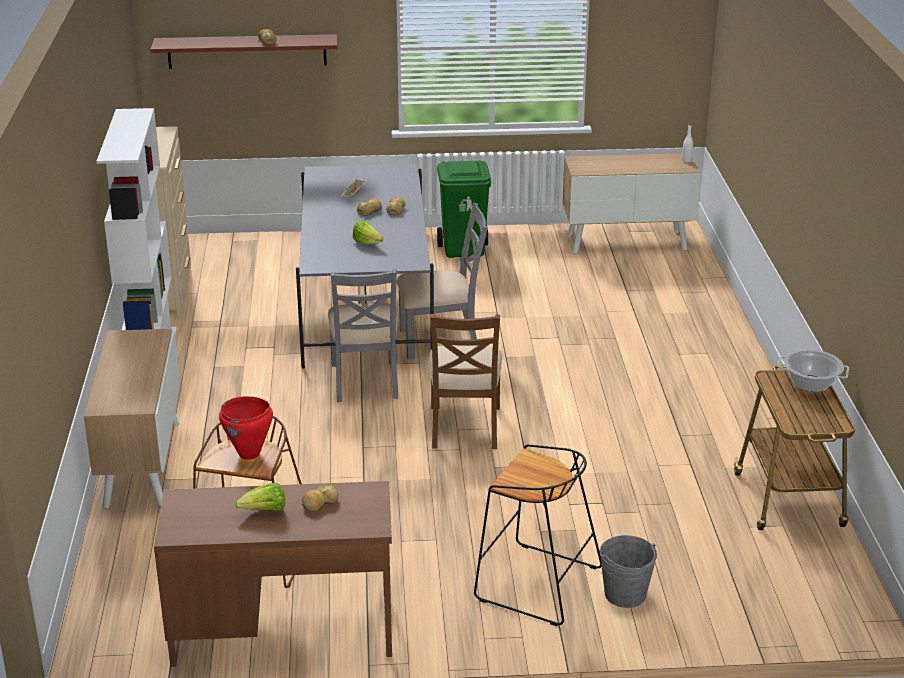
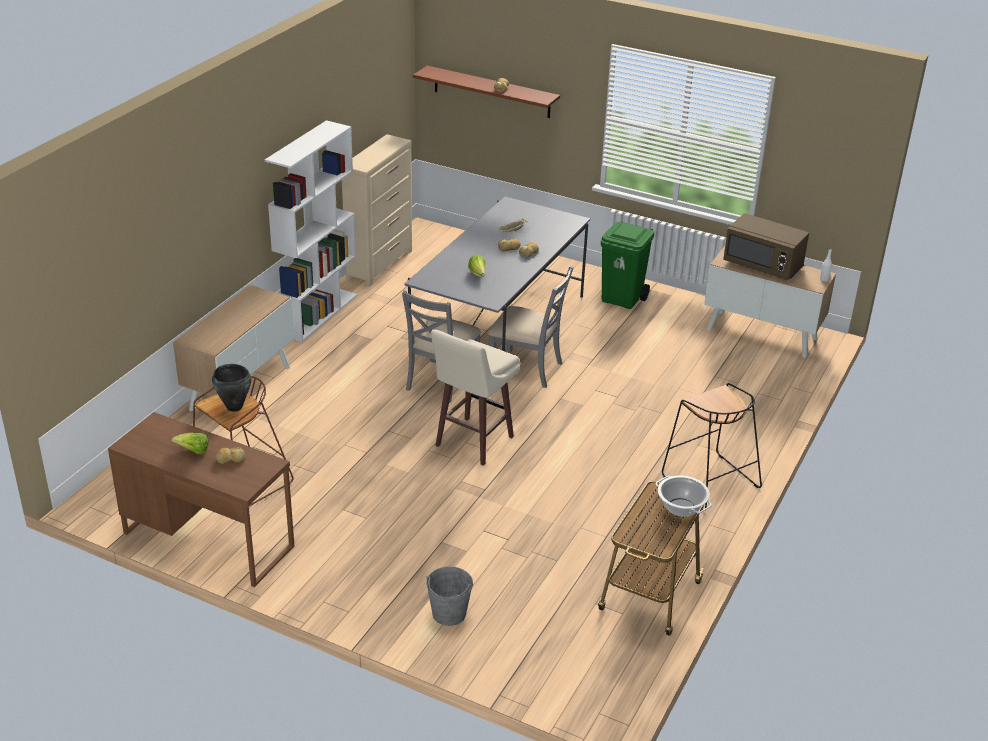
camera: 30 degrees right, 5 degrees up
(249, 454) = (234, 407): red cooking pot -> black cooking pot
(464, 427) = (472, 442): brown chair -> beige stool
(535, 584) = (396, 579): black stool -> black stool (708, 481)
(620, 164) = (763, 265): none -> brown microwave

